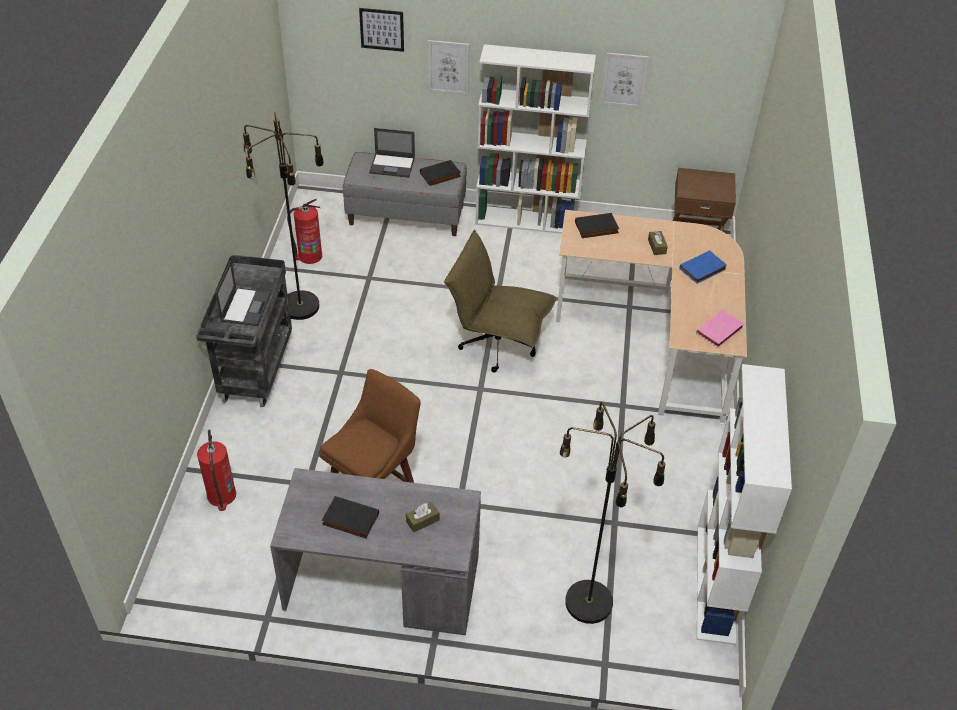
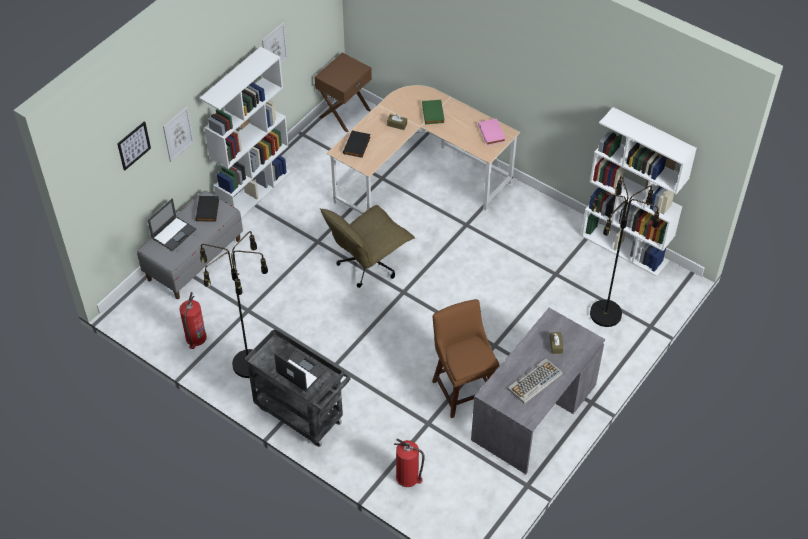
camera: 60 degrees left, 5 degrees up
(349, 520) = (534, 382): black book -> keyboard
(703, 270) = (433, 113): blue book -> green book

